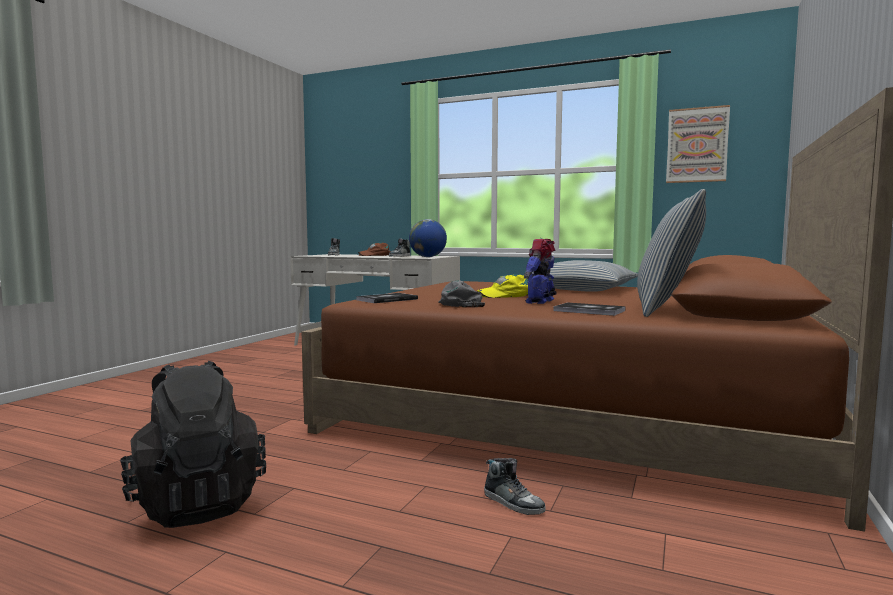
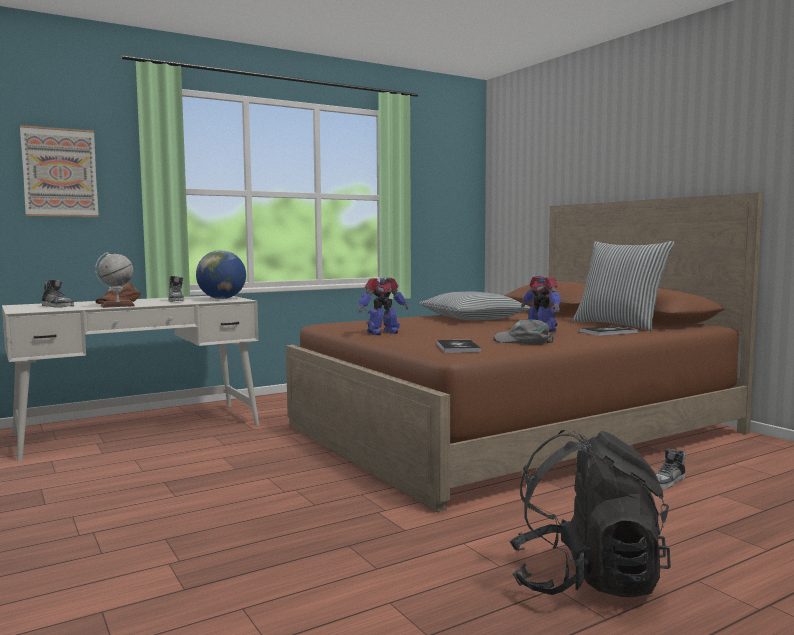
camera: 55 degrees left, 0 degrees up
(352, 256) = (117, 306): none -> globe
(433, 288) = (382, 333): none -> toy robot
(505, 295) = (483, 330): yellow cap -> none
(513, 503) = (668, 482): shoe -> shoe turned 150 degrees clockwise
(697, 145) = (431, 182): picture -> picture (60, 172)

